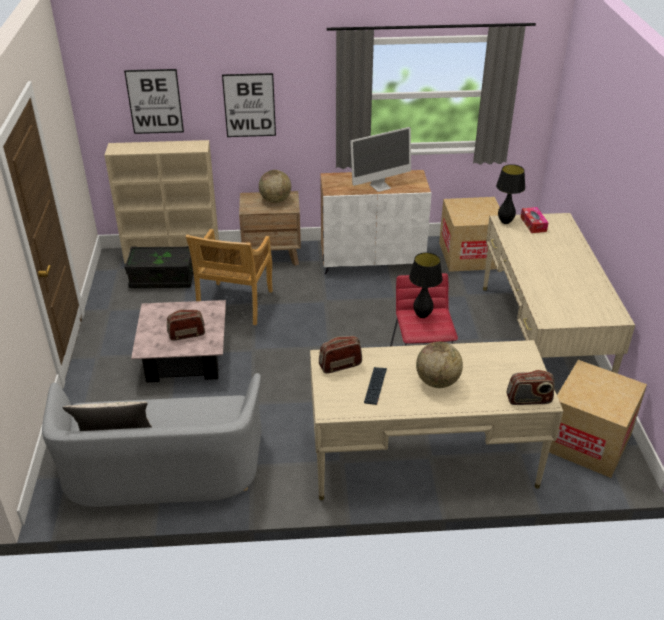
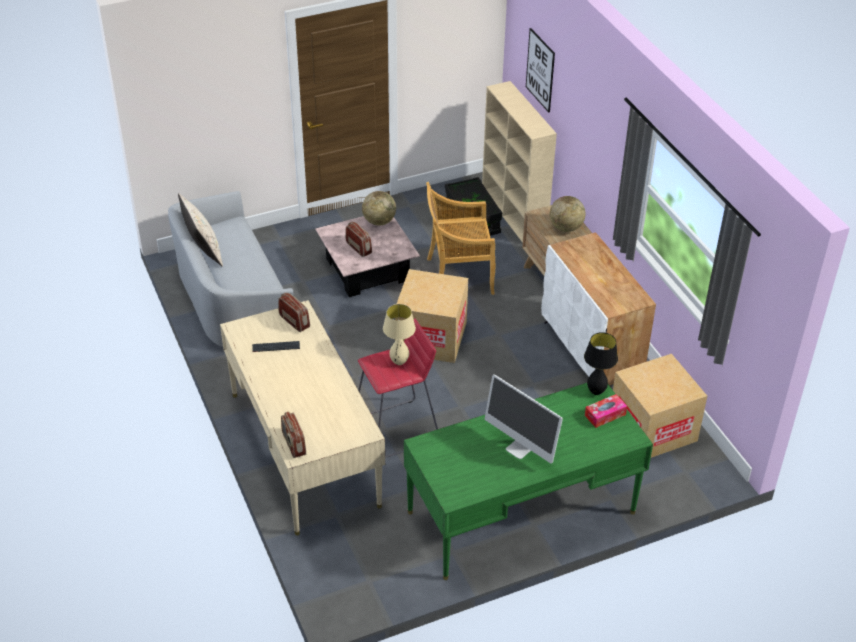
camera: 70 degrees right, 5 degrees up
(249, 105) = (585, 126): picture -> none
(380, 186) = (595, 279): monitor -> monitor (519, 448)
(422, 315) = (399, 362): black table lamp -> beige table lamp
(437, 382) = (296, 383): globe -> globe (379, 221)
(541, 339) = (521, 512): beige desk -> green desk
(587, 441) = (372, 566): cardboard box -> cardboard box (431, 338)

